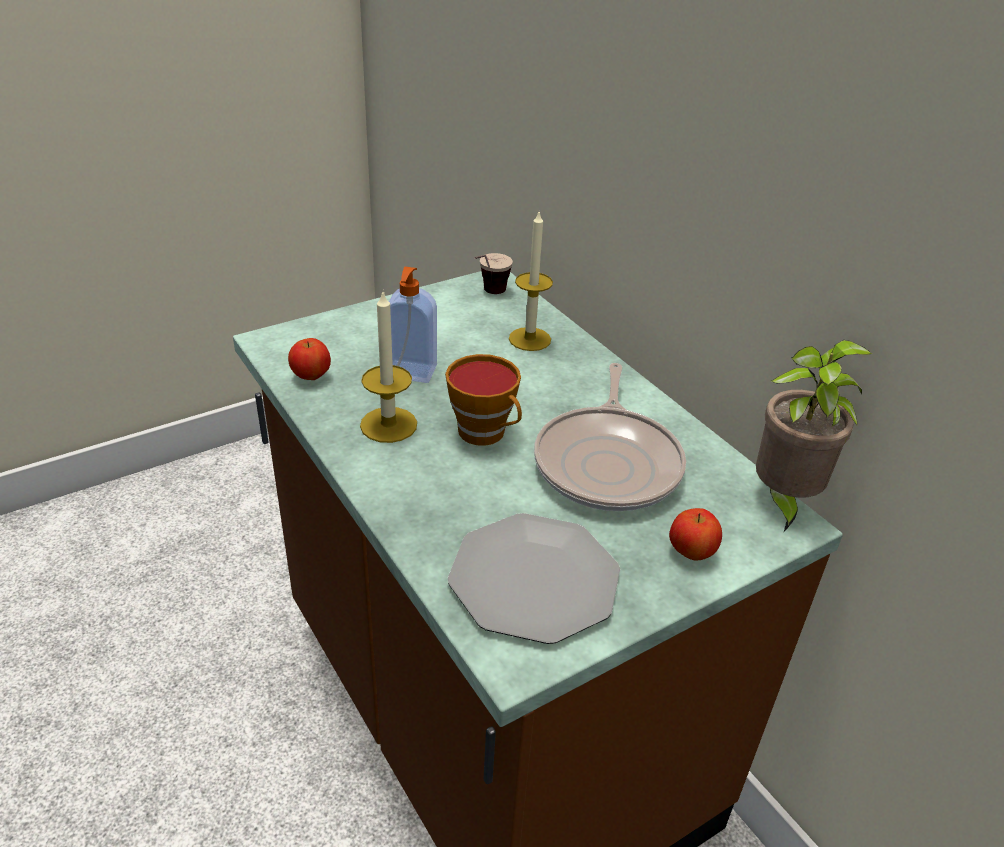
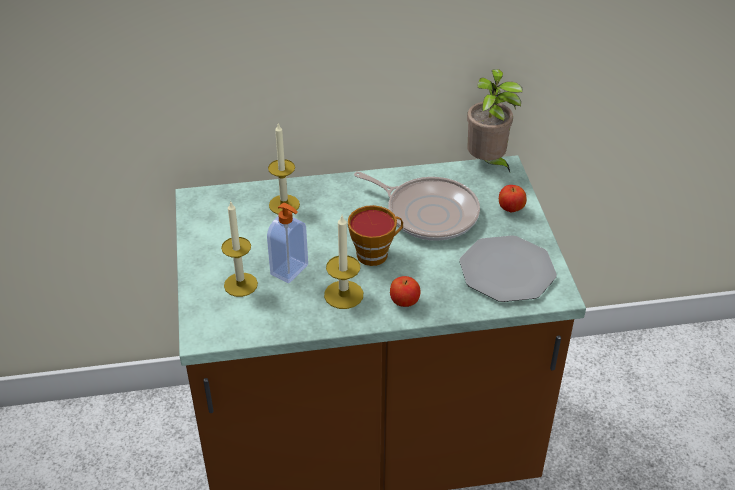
camera: 65 degrees left, 5 degrees up
(311, 376) = (265, 321): apple -> apple (404, 302)
(365, 344) = (240, 284): none -> candle
(488, 295) = (215, 207): cup -> none

